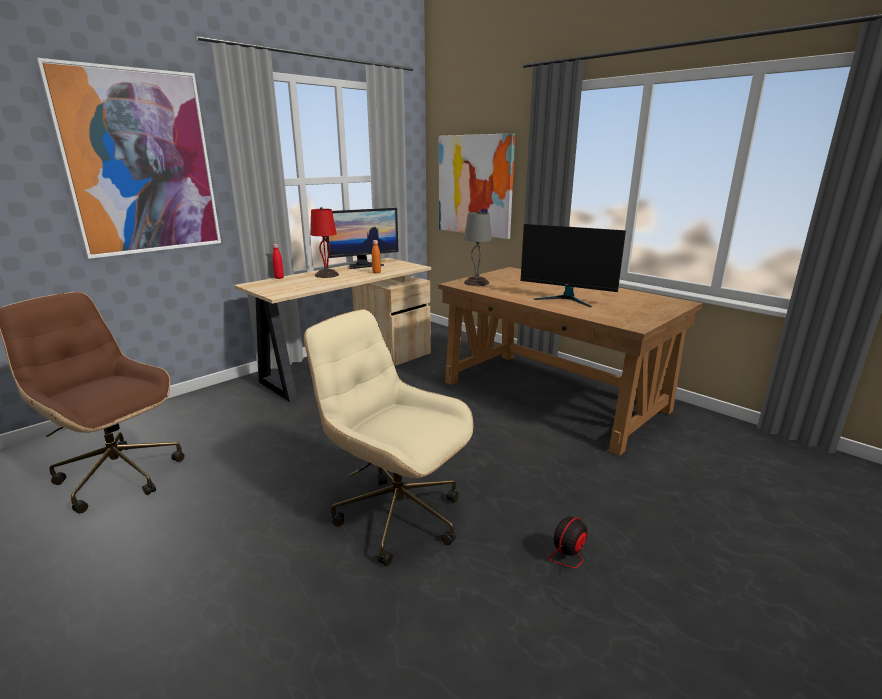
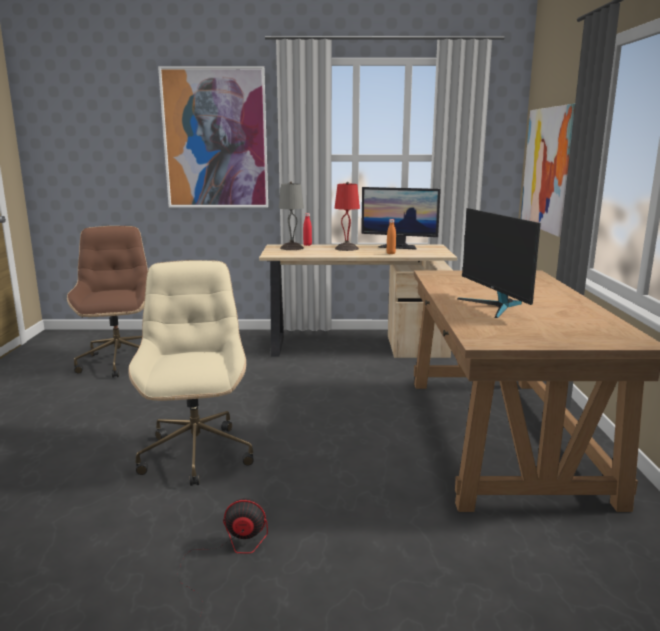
camera: 45 degrees right, 5 degrees down
(476, 283) = (451, 276): grey table lamp -> grey table lamp (291, 248)

